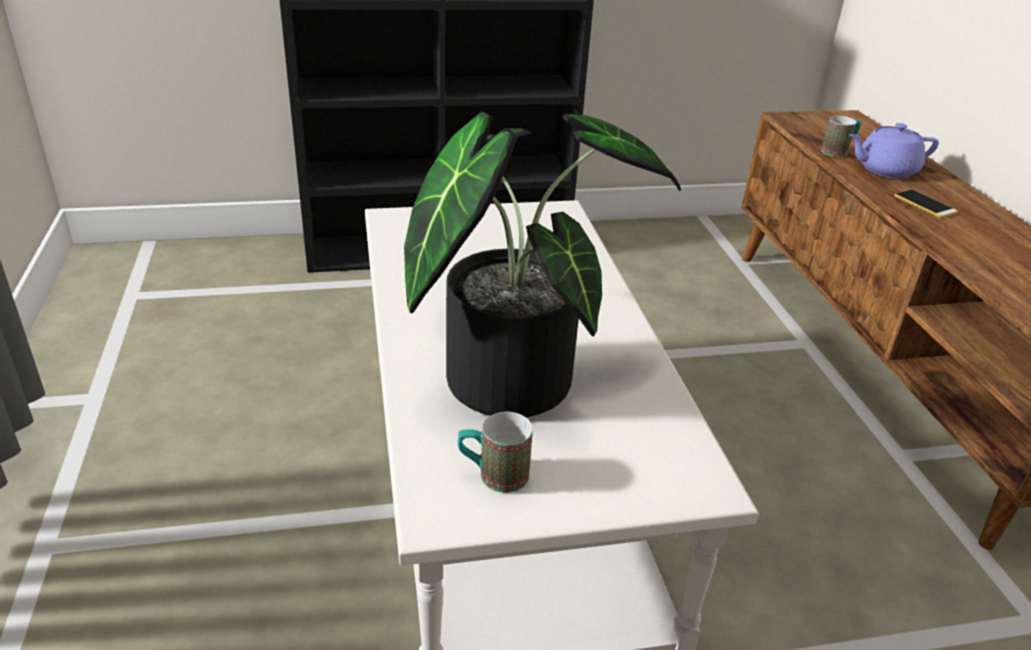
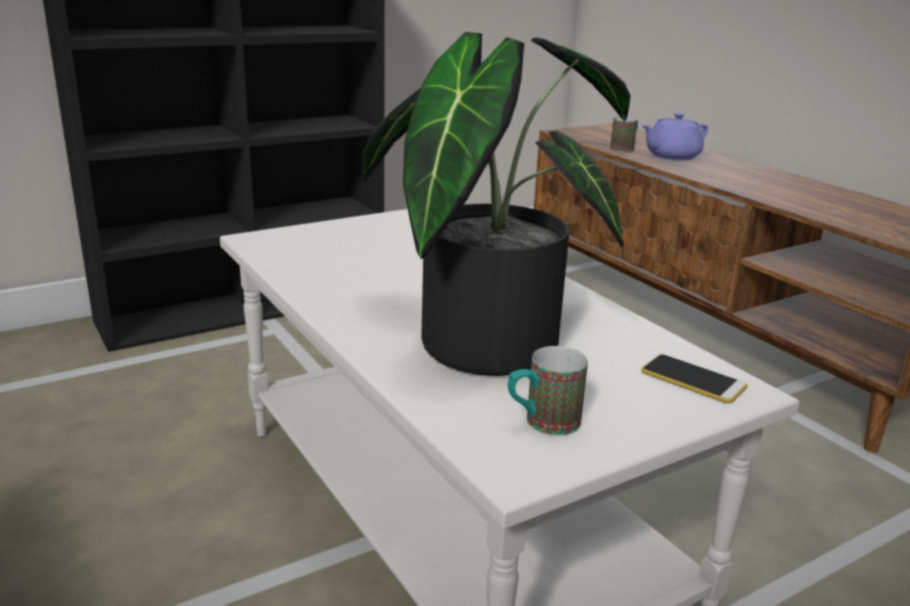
camera: 20 degrees left, 10 degrees down
(925, 204) = (722, 174): phone -> phone (693, 379)

